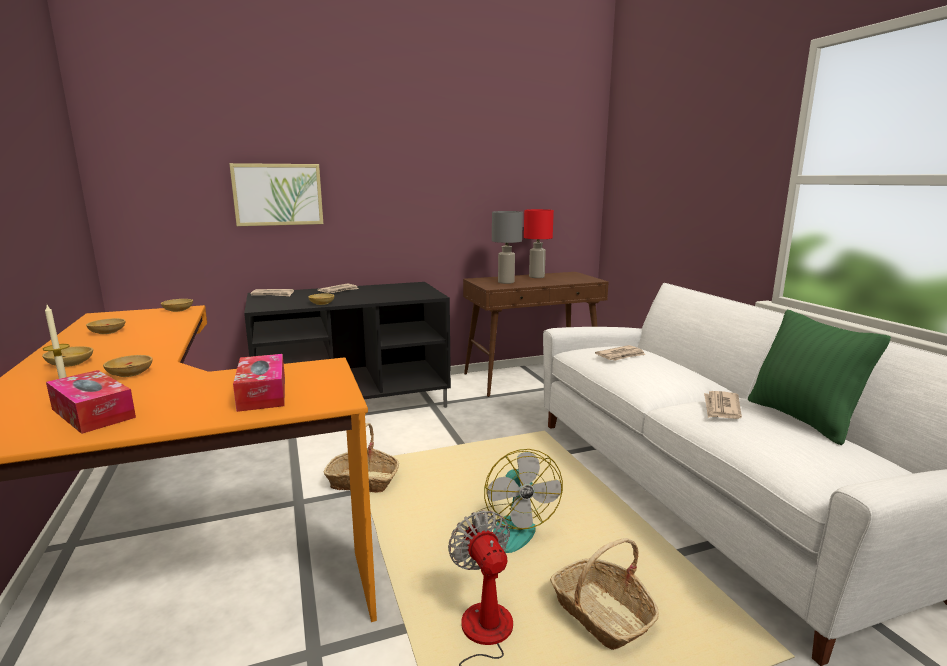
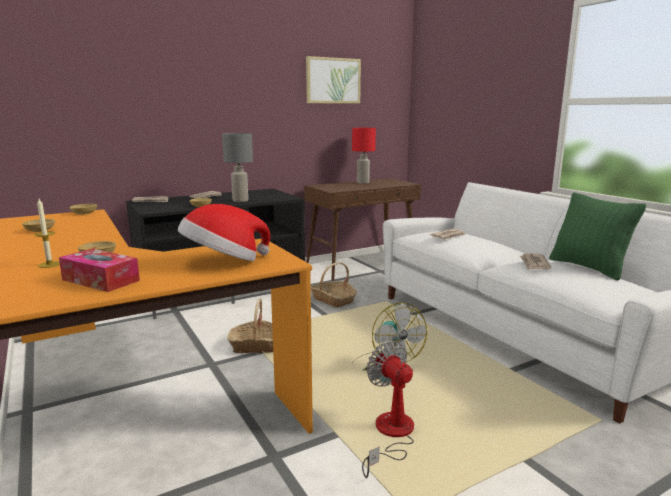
camera: 10 degrees left, 0 degrees up
(70, 363) = (36, 252): beige bowl -> none
(262, 393) = (224, 262): tissue box -> hat
(278, 194) = (151, 115): picture -> picture (333, 80)
(506, 282) = (342, 187): grey table lamp -> grey table lamp (240, 200)
(601, 614) = (471, 411): basket -> basket (333, 300)

